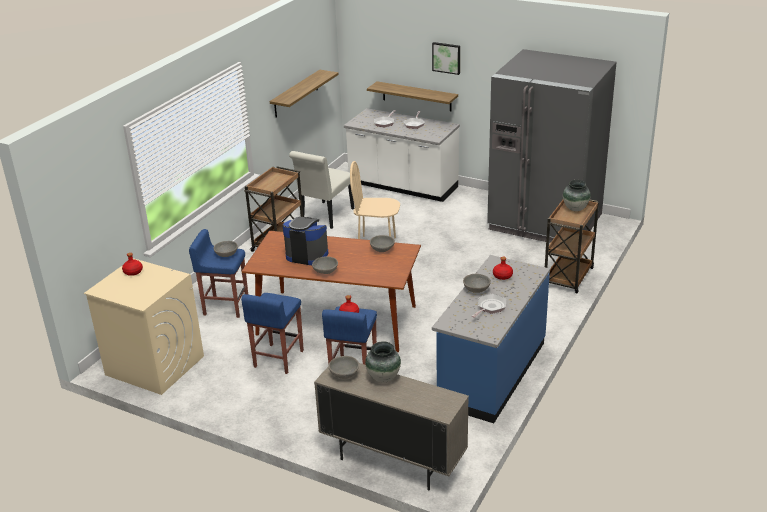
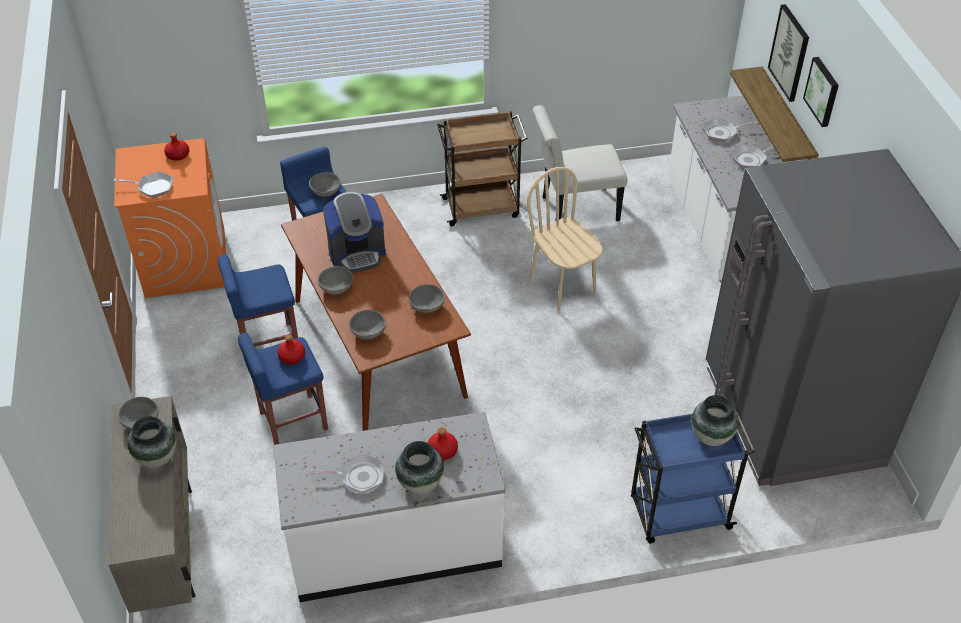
camera: 50 degrees right, 15 degrees up
(149, 291) = (152, 187): none -> frying pan
(154, 365) = (185, 262): beige washing machine -> orange washing machine
(296, 94) = (617, 29): shelf -> none
(307, 255) = (357, 253): coffee machine -> coffee machine turned 90 degrees clockwise
(403, 56) = (790, 53): none -> picture
(477, 289) = (389, 442): grey bowl -> grey bowl (368, 332)
(491, 373) = (395, 545): blue counter -> white counter
(518, 290) = (420, 484): none -> vase
(568, 278) = (678, 514): brown cart -> blue cart

